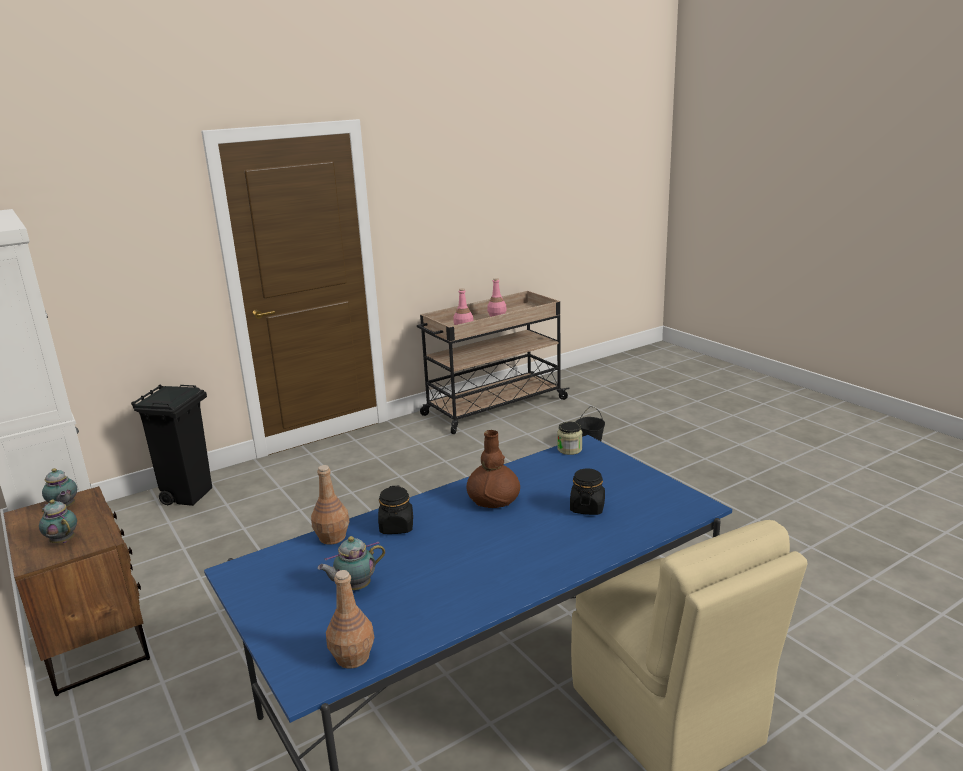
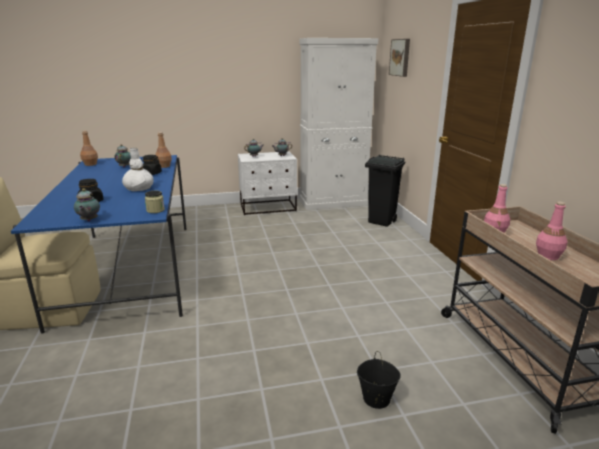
camera: 110 degrees right, 0 degrees up
(52, 236) = (400, 57): none -> picture
(94, 638) = (268, 208): brown nightstand -> white nightstand
(493, 499) = (139, 188): brown vase -> white vase
(645, 474) = (89, 220): none -> teapot

